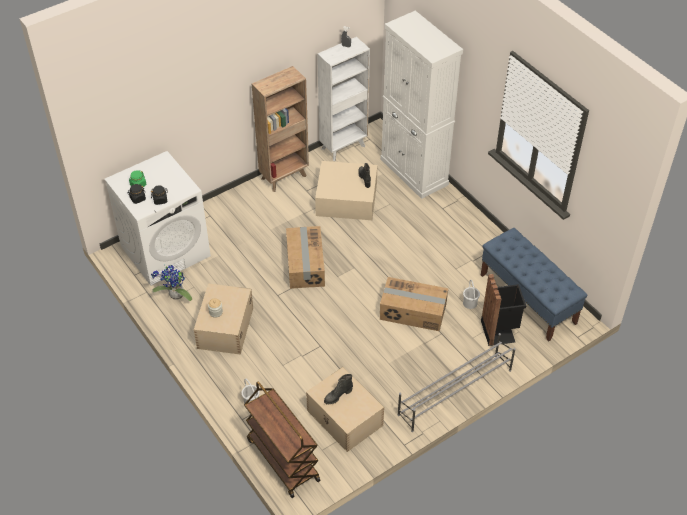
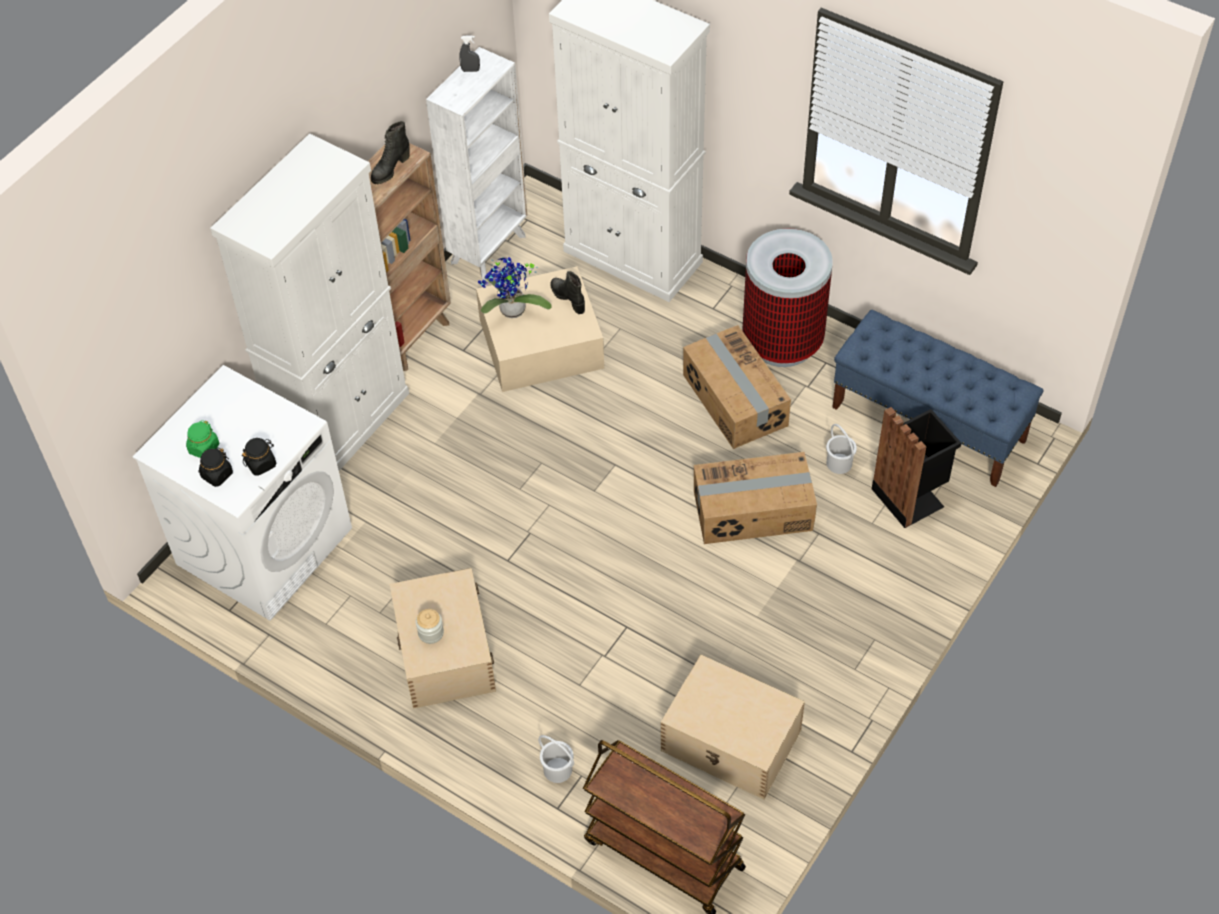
camera: 20 degrees left, 5 degrees up
(175, 296) = (324, 624): potted plant -> potted plant (511, 312)
(231, 207) = (343, 423): none -> white cabinet
(305, 265) = (528, 489): cardboard box -> cardboard box (734, 400)
(338, 396) = (718, 710): black boot -> black boot (390, 169)
(454, 392) = (888, 629): grey shoe rack -> none
(470, 235) = (783, 342): none -> trash can

